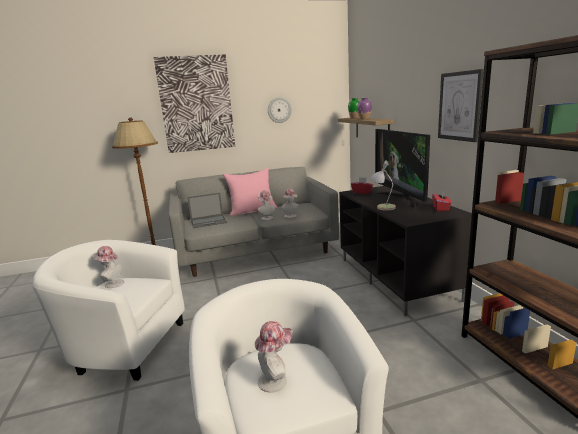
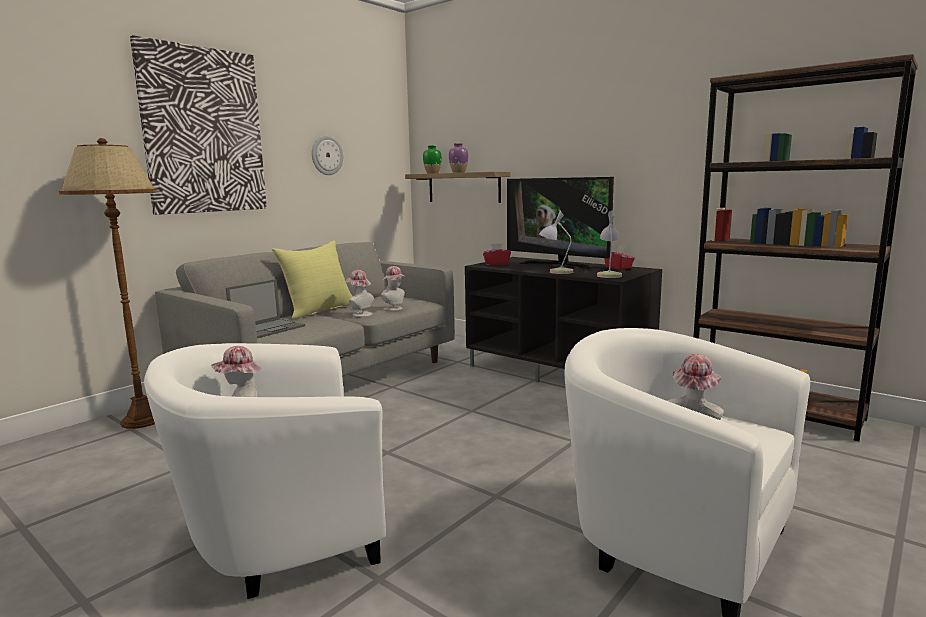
camera: 35 degrees left, 5 degrees down
(252, 211) = (319, 310): pink pillow -> yellow pillow
(413, 216) = (608, 275): none -> table lamp
(459, 106) = (624, 148): picture -> none

